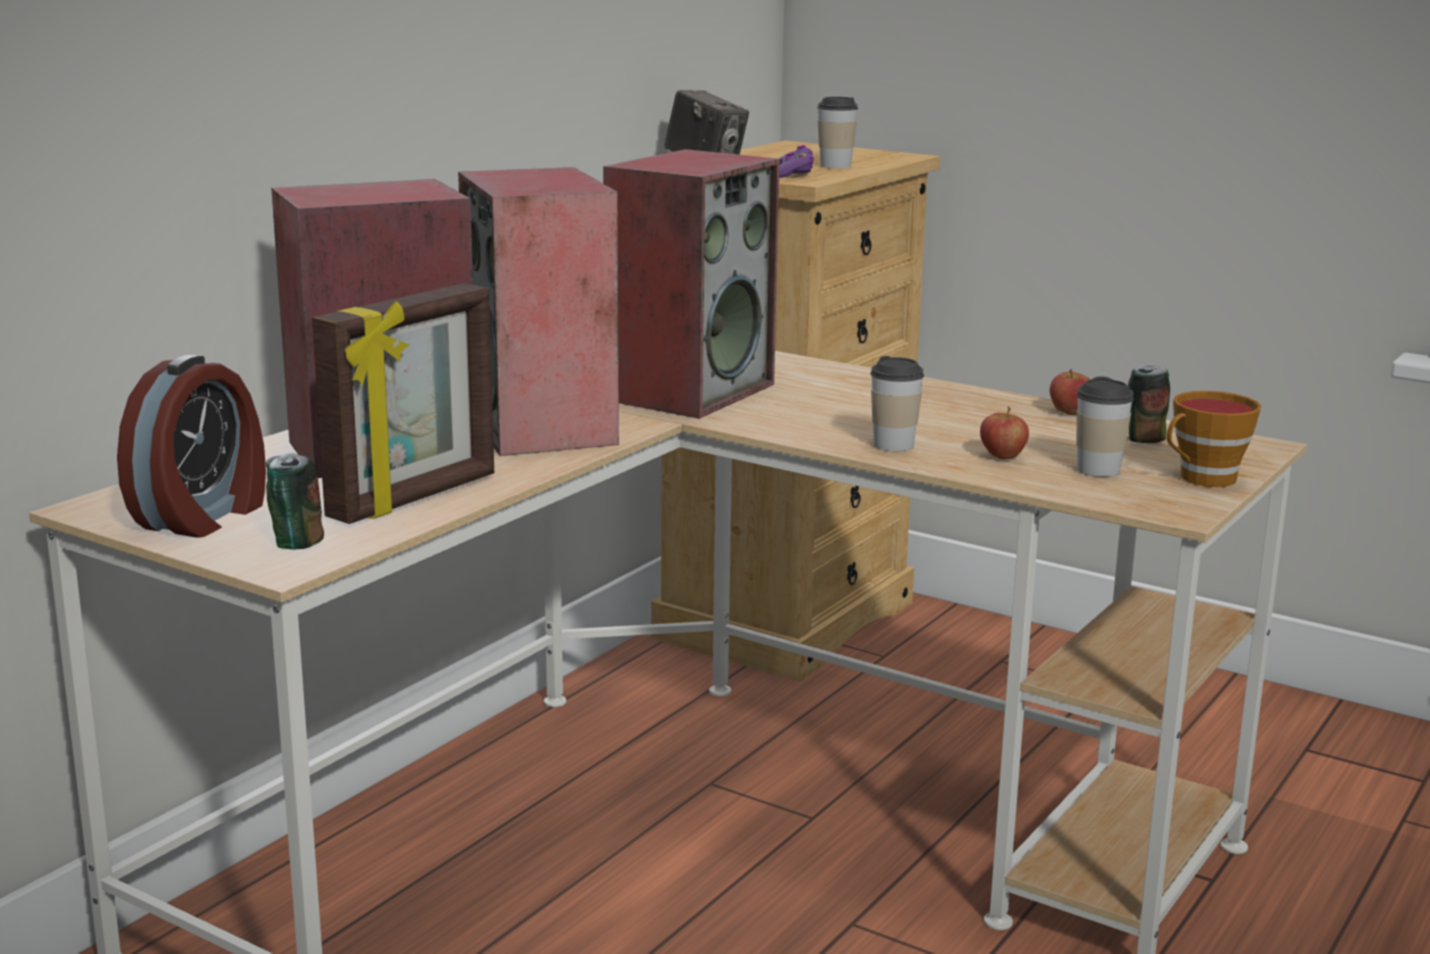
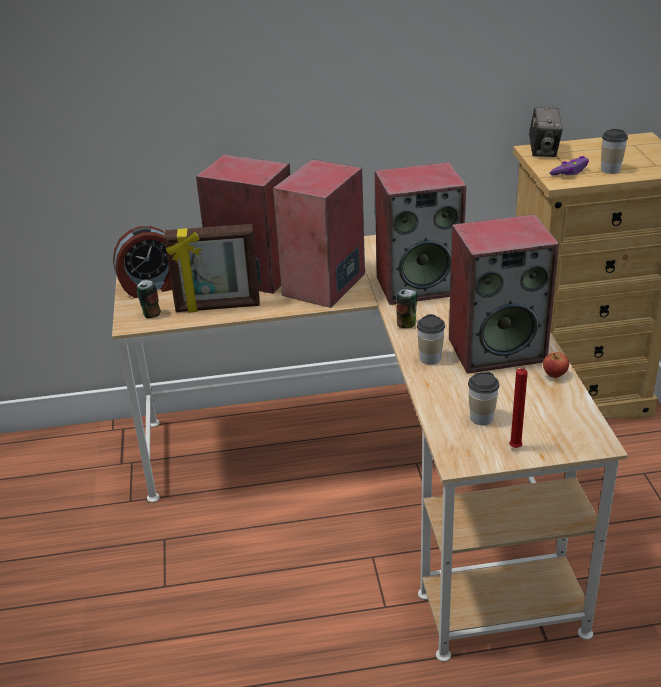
camera: 50 degrees right, 15 degrees up
(950, 413) = (497, 349): none -> speaker
(1002, 456) = (459, 388): apple -> none
(1145, 439) = (548, 410): can -> can (406, 324)
(1203, 479) = (515, 449): cup -> red candle

